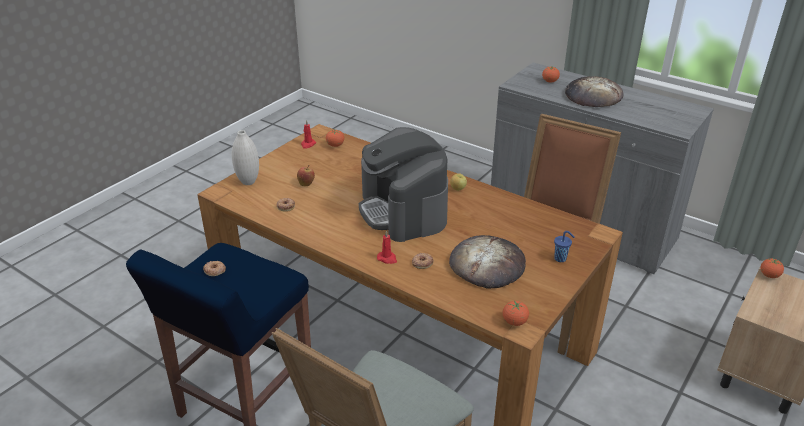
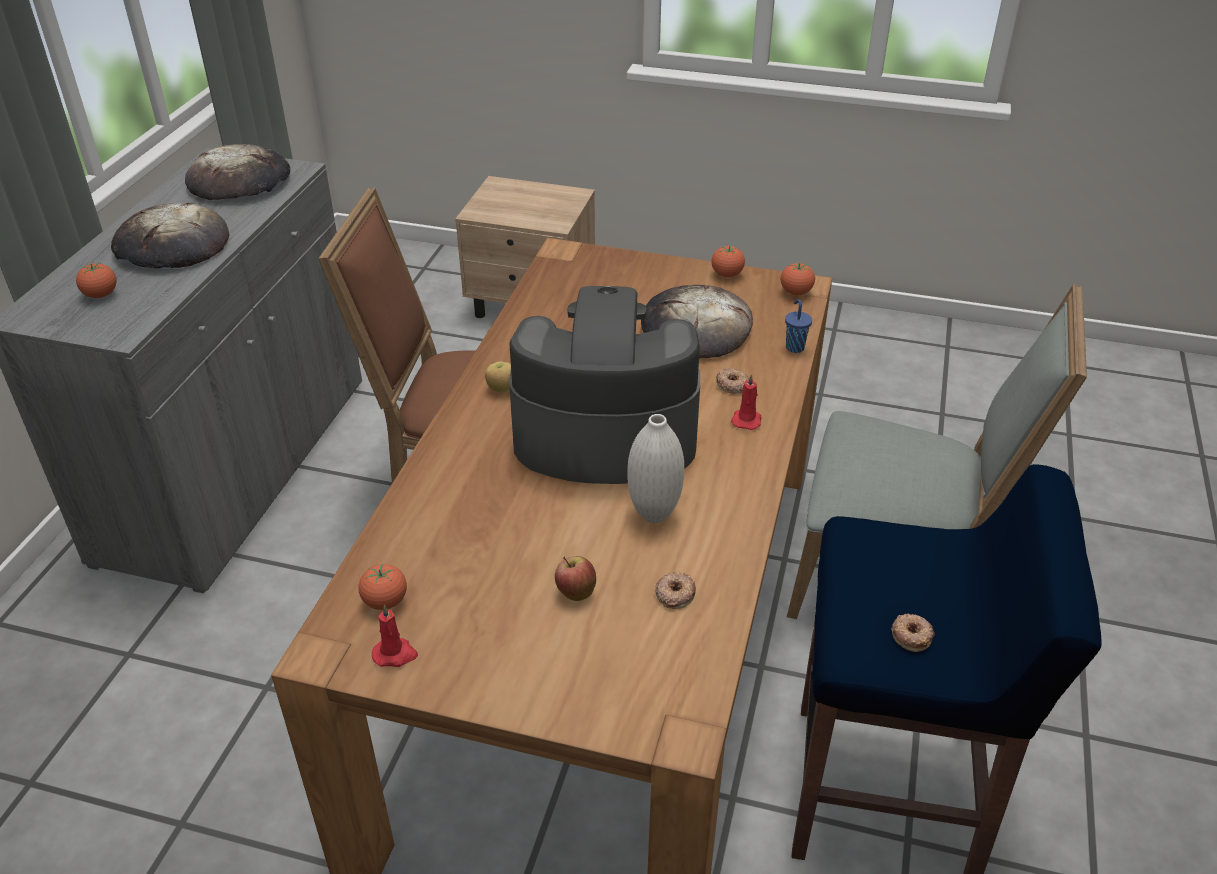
camera: 110 degrees left, 5 degrees up
(248, 182) = (614, 699): white vase -> white vase (654, 514)
(403, 211) = (604, 434): coffee machine -> coffee machine turned 135 degrees counterclockwise
(561, 259) = (641, 275): blue cup -> blue cup (794, 347)
(665, 114) = (240, 181): none -> bread
(769, 275) = (475, 213): tomato -> tomato (727, 274)

